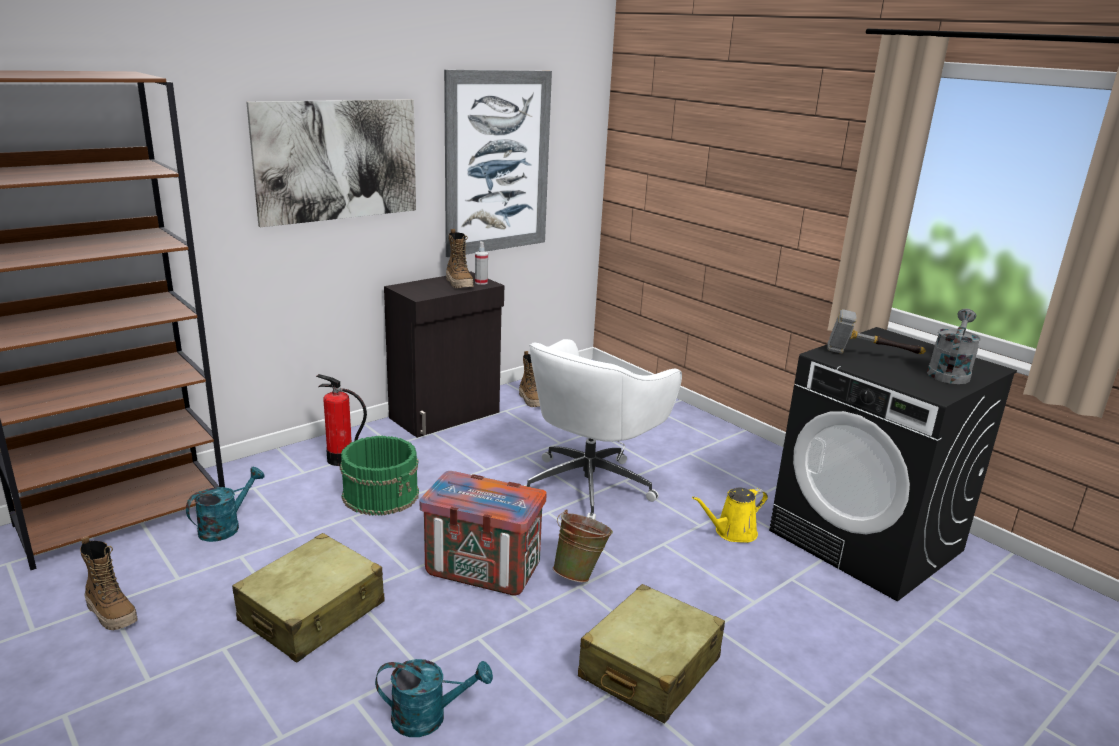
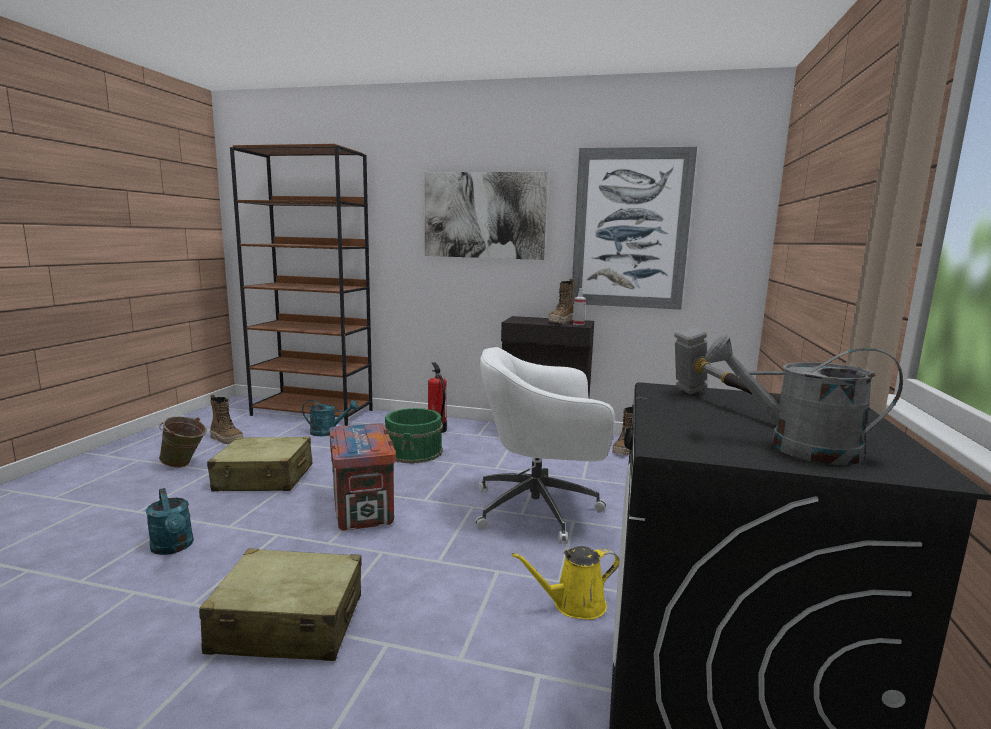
camera: 55 degrees right, 10 degrees down
(112, 613) = (227, 439): boot -> boot turned 60 degrees counterclockwise
(580, 573) = (401, 546): green bucket -> green bucket (185, 465)
(732, 533) = (574, 605): yellow watering can -> yellow watering can turned 45 degrees counterclockwise
(949, 372) = (796, 447): grey watering can -> grey watering can turned 150 degrees counterclockwise

